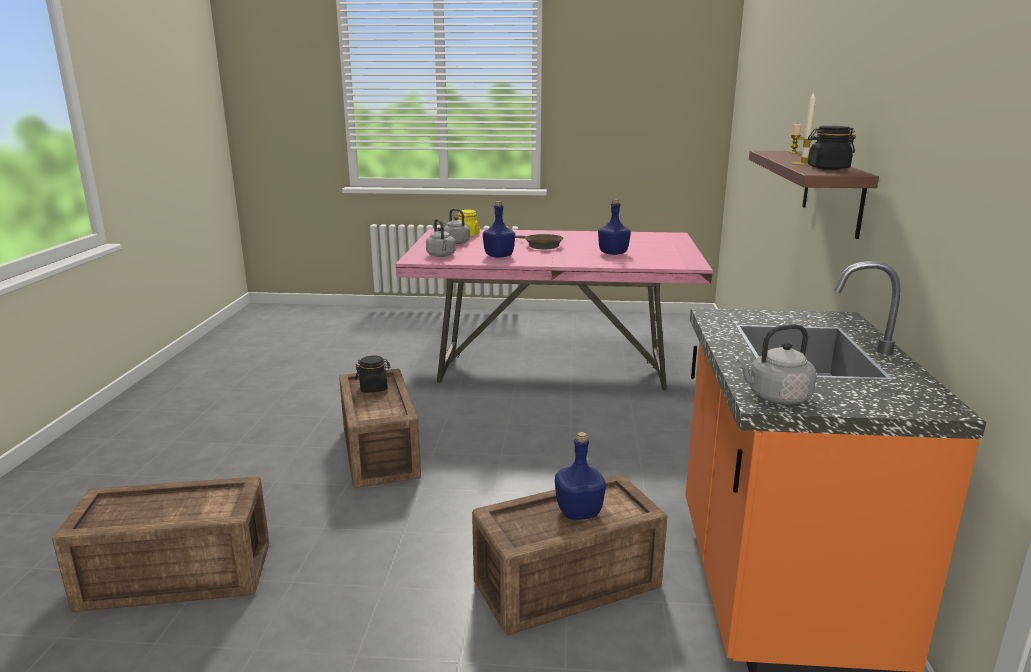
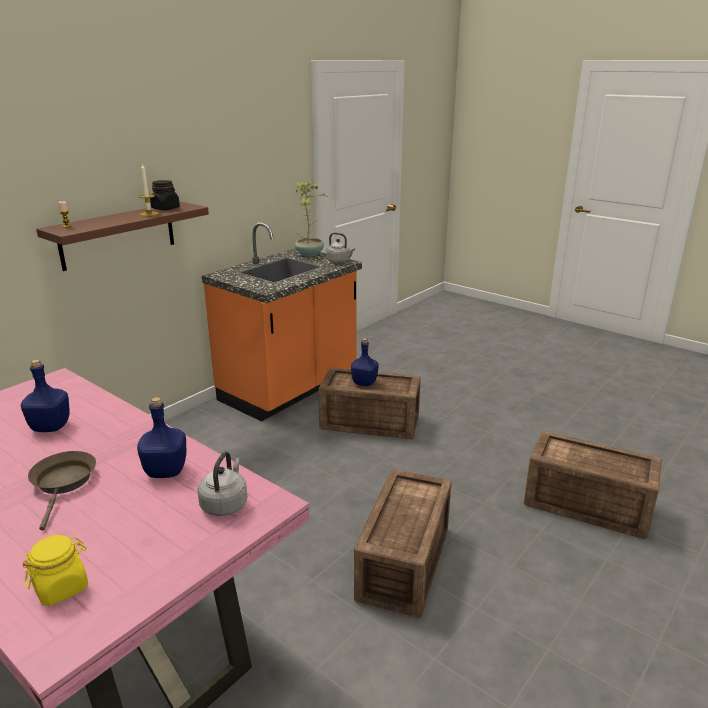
camera: 145 degrees left, 5 degrees up
(374, 388) = (399, 528): black jar -> none
(455, 242) = (133, 555): grey kettle -> none
(887, 402) = (310, 254): none -> potted plant

